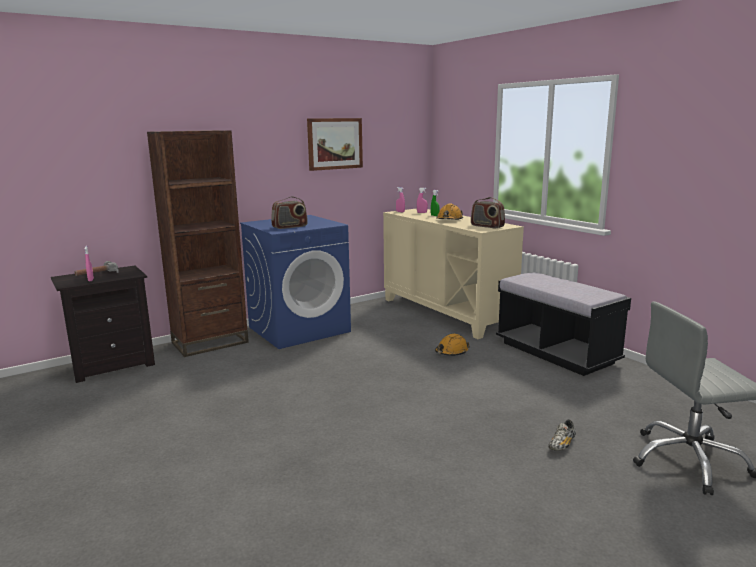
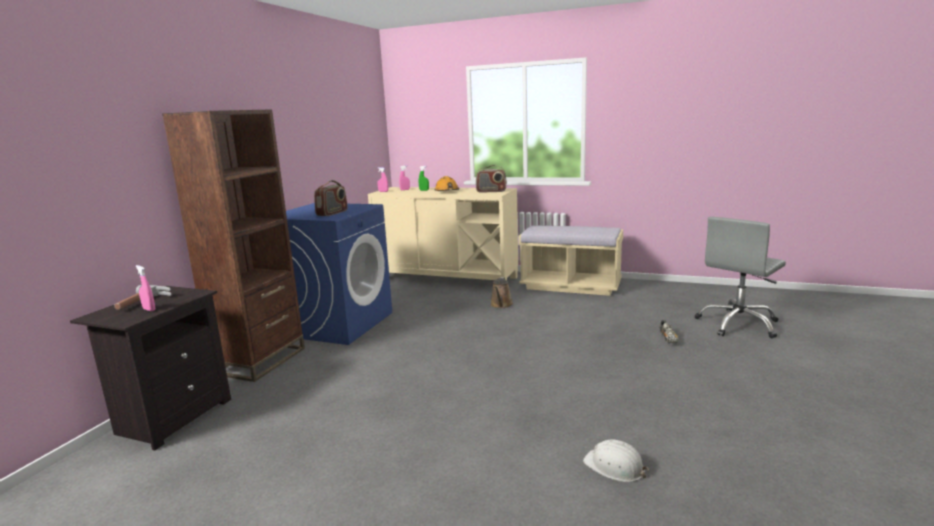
camera: 35 degrees left, 0 degrees up
(288, 534) = (614, 467): none -> white hard hat
(335, 143) = (324, 126): picture -> none
(451, 352) = (501, 305): orange hard hat -> brown watering can
(556, 353) = (570, 286): black bench -> beige bench

